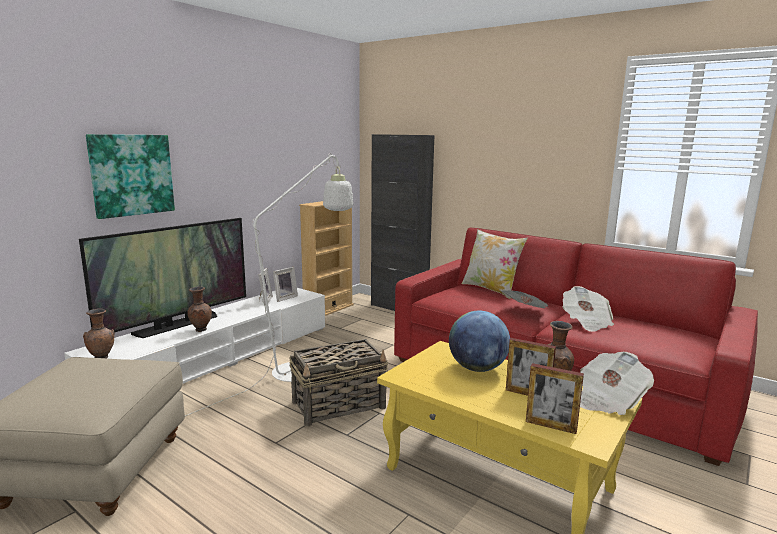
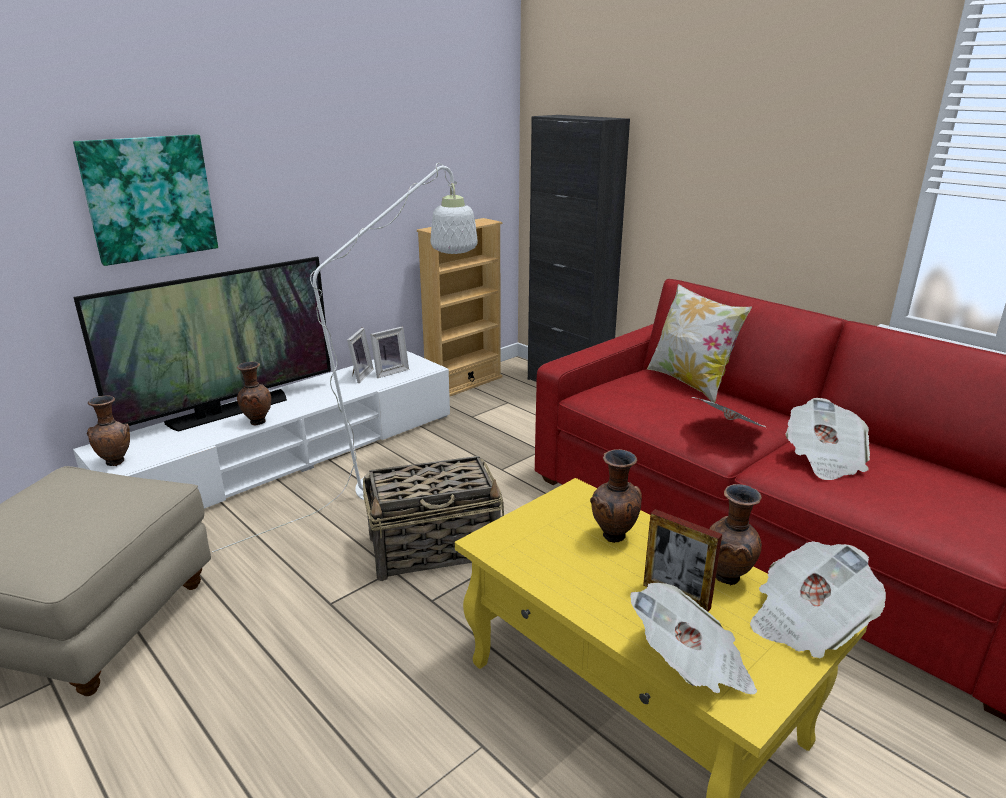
camera: 10 degrees right, 10 degrees up
(477, 368) = (613, 538): globe -> brown vase
(550, 426) = (690, 665): picture frame -> newspaper

